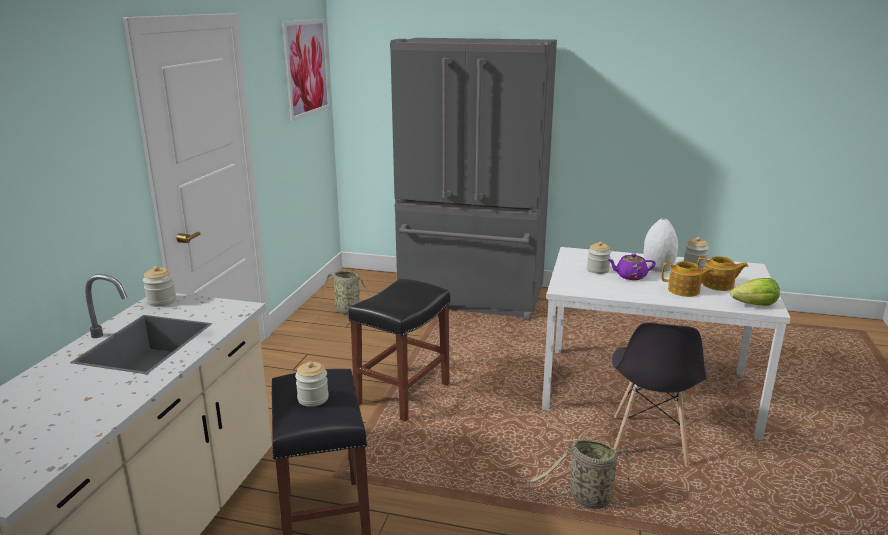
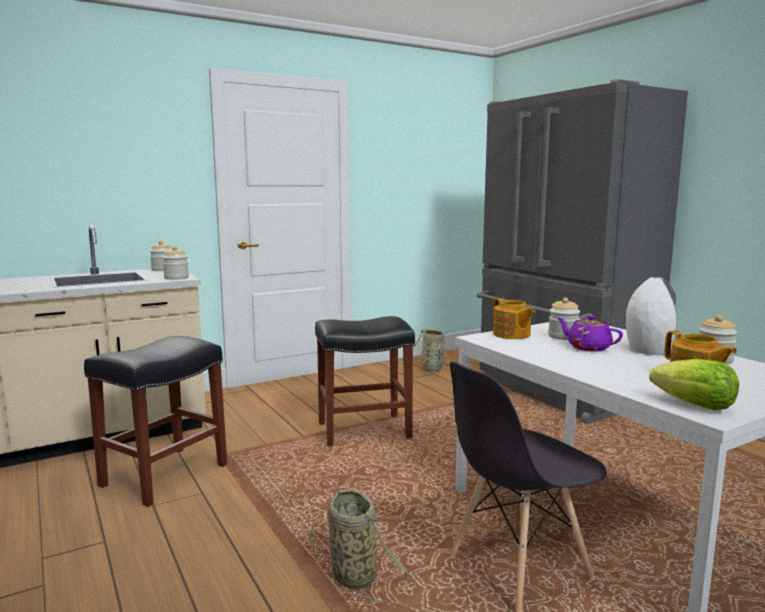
camera: 45 degrees right, 10 degrees down
(306, 68) = (447, 142): picture -> none
(313, 398) = (153, 348): jar -> jar (176, 278)
(684, 291) = (624, 371): teapot -> teapot (511, 335)

